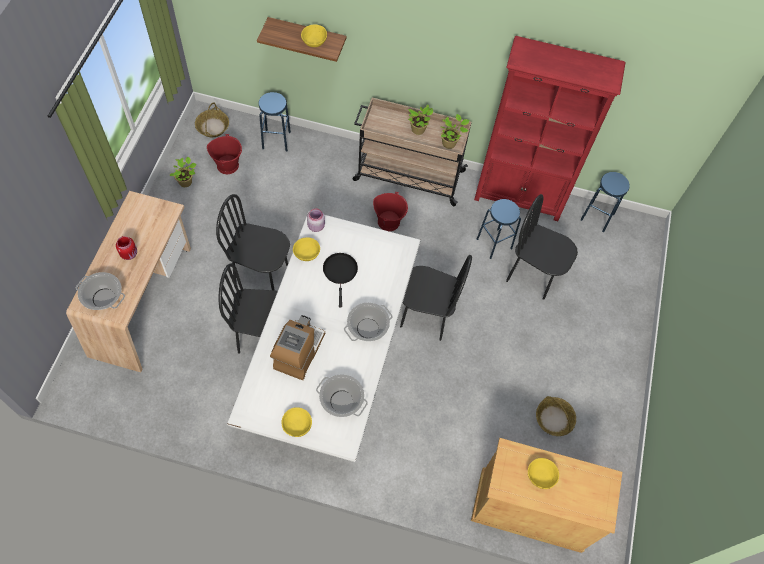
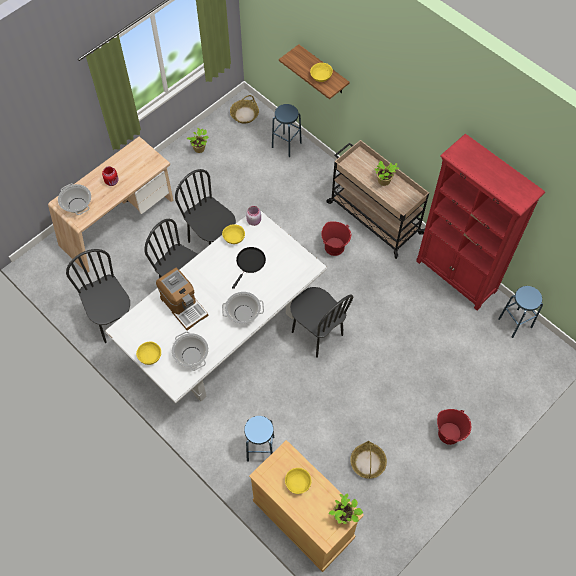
camera: 35 degrees right, 0 degrees up
(228, 165) = (238, 149): red bucket -> red bucket (449, 433)
(298, 352) = (183, 306): coffee machine -> coffee machine turned 90 degrees clockwise
(450, 143) = (402, 203): potted plant -> potted plant (344, 516)
(494, 243) = (409, 303): blue stool -> blue stool (260, 448)
(533, 275) = (425, 344): black chair -> black chair (113, 320)

